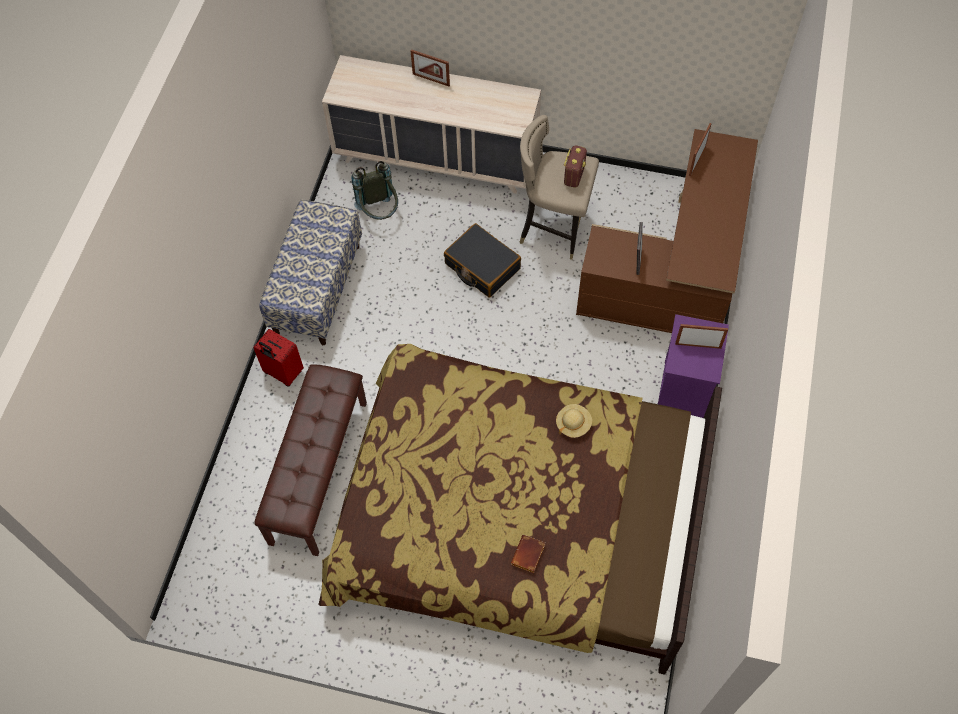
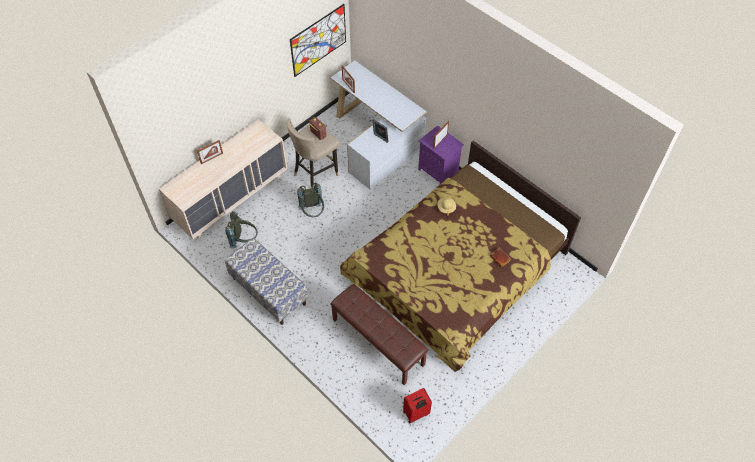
camera: 60 degrees left, 5 degrees down
(283, 373) = (308, 331): red suitcase -> red suitcase (416, 413)
(482, 266) = (313, 213): black suitcase -> grey backpack
(675, 274) = (377, 141): brown desk -> white desk
(703, 56) = (318, 40): none -> picture

